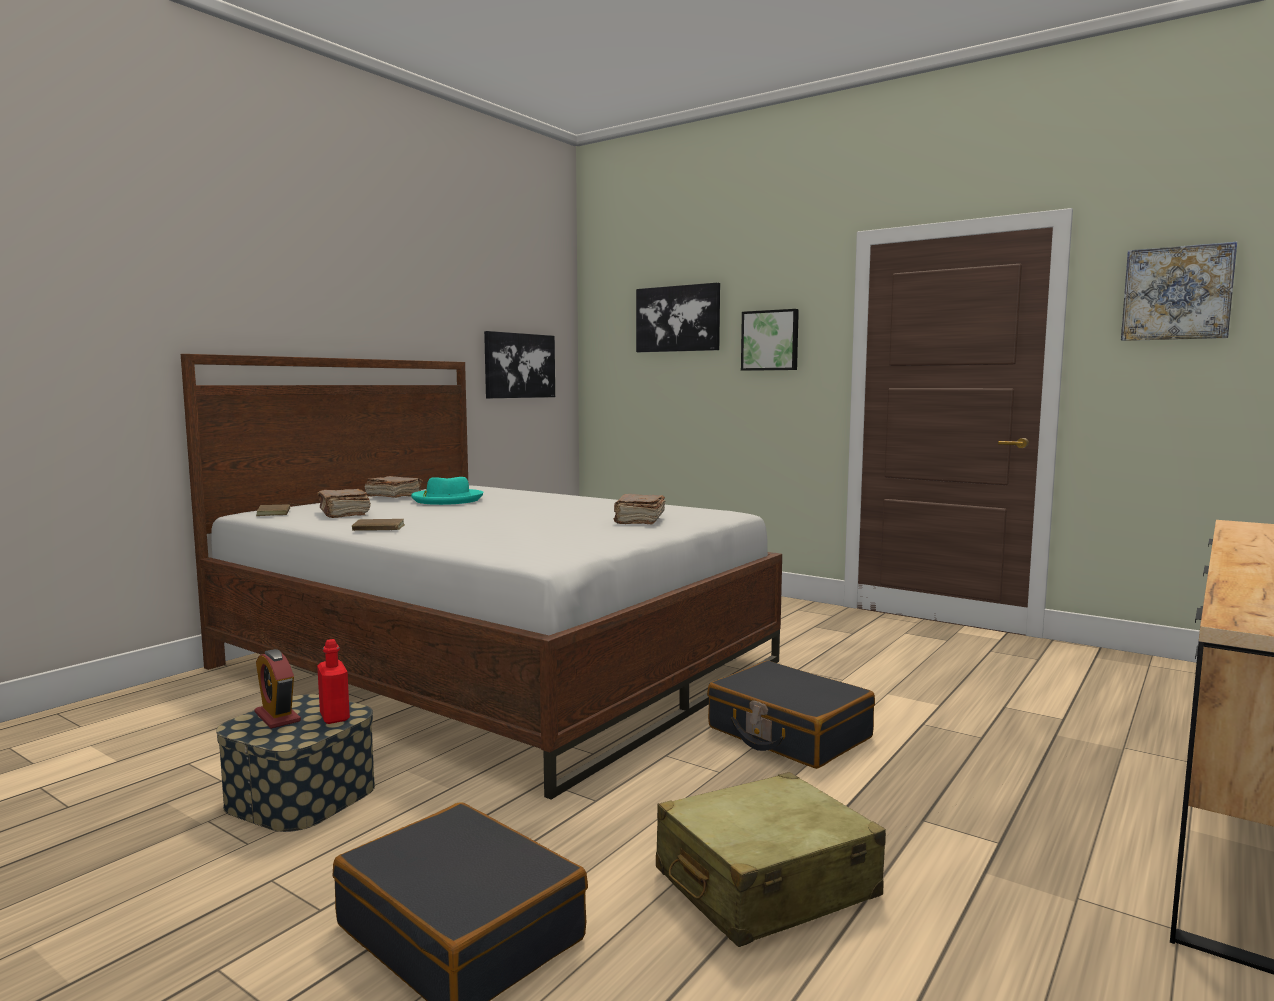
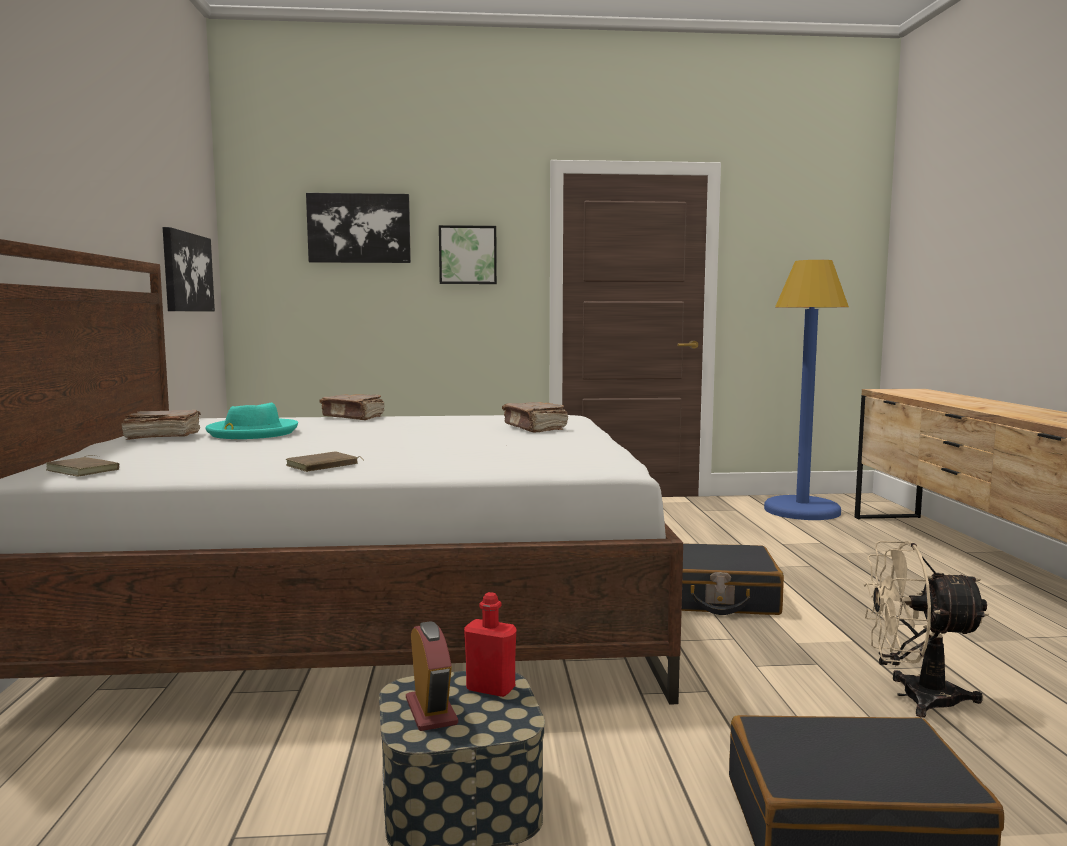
camera: 40 degrees left, 0 degrees up
(277, 717) = (431, 711): alarm clock -> alarm clock turned 120 degrees counterclockwise
(343, 513) = (190, 459): brown book -> brown book (353, 417)
(765, 884) = (914, 697): beige suitcase -> beige fan
(1133, 679) = (802, 510): none -> blue floor lamp
(1177, 293) = (788, 233): picture -> none

